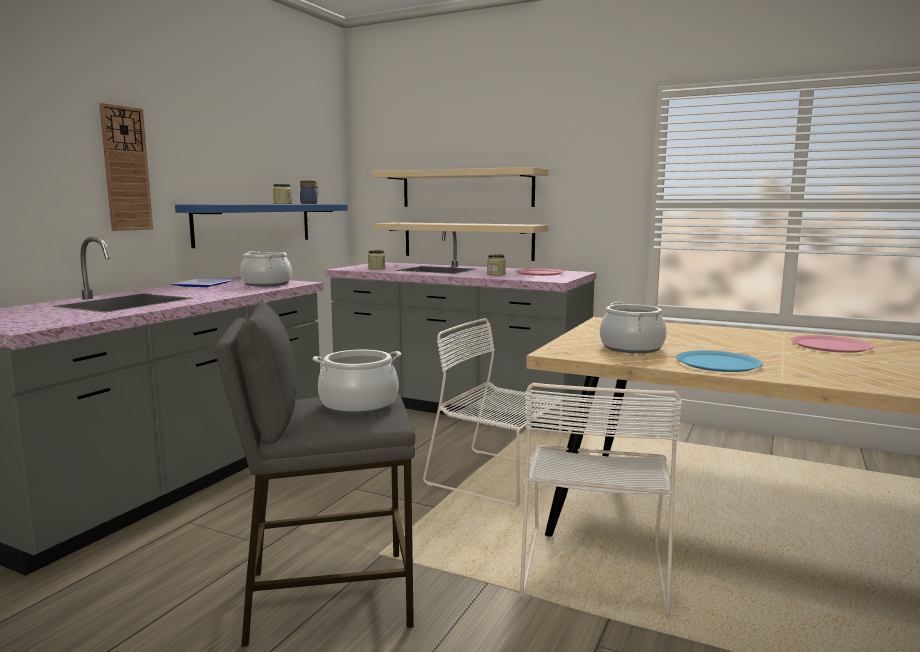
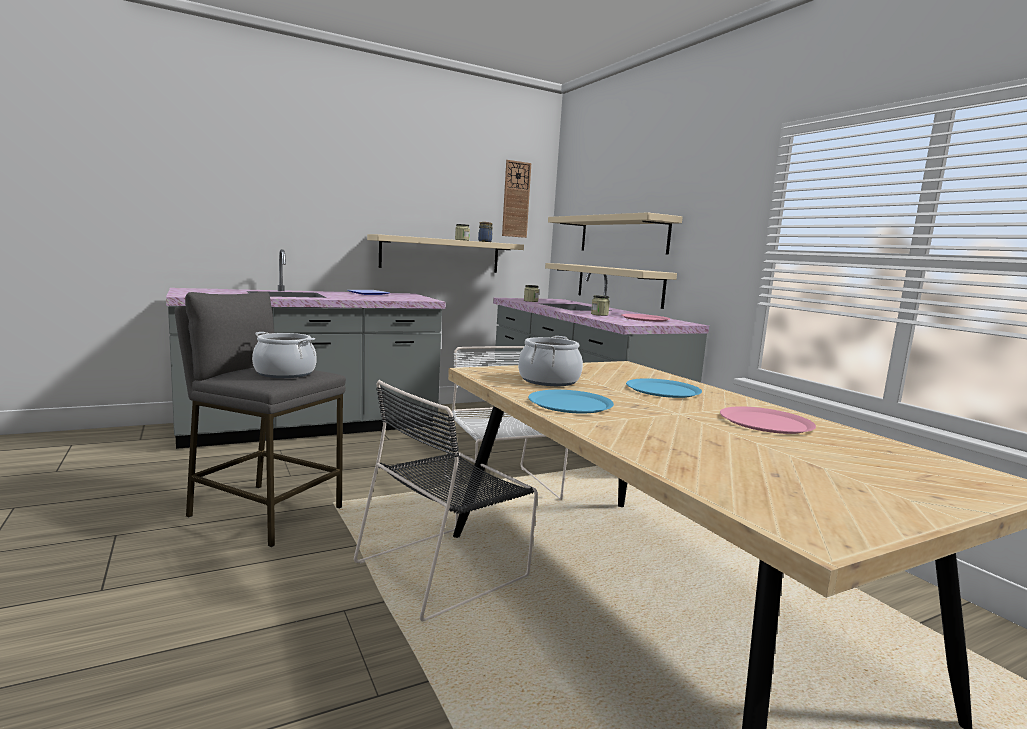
camera: 35 degrees right, 0 degrees up
(126, 169) = (329, 206): wall clock -> wall clock (516, 199)
(254, 224) = (440, 254): blue shelf -> beige shelf
(266, 284) = (405, 298): cooking pot -> none
(594, 566) = (446, 568): white chair -> black chair
(707, 336) = (663, 390): none -> blue plate

